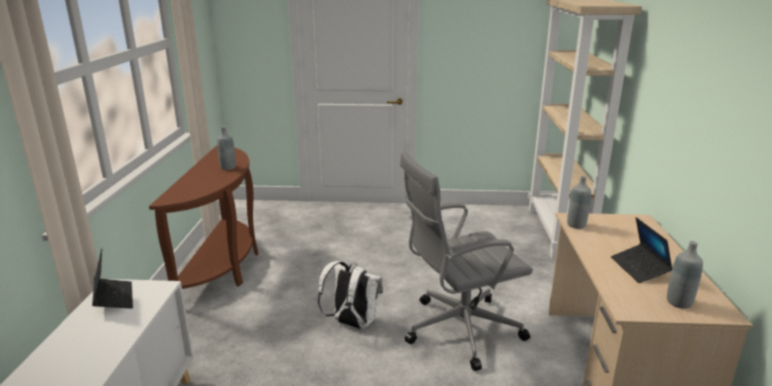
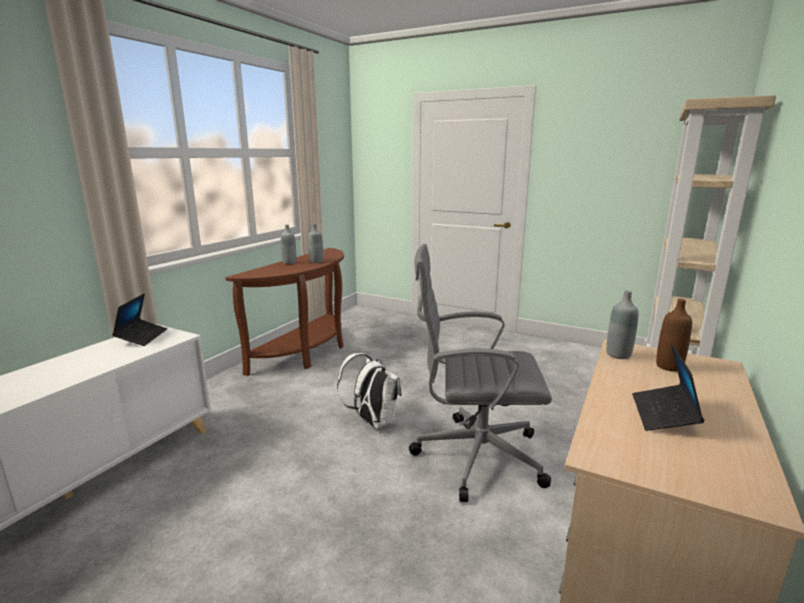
camera: 25 degrees right, 5 degrees down
(613, 228) = (669, 366): none -> brown bottle
(679, 302) = (689, 468): grey bottle -> grey bottle (289, 263)

